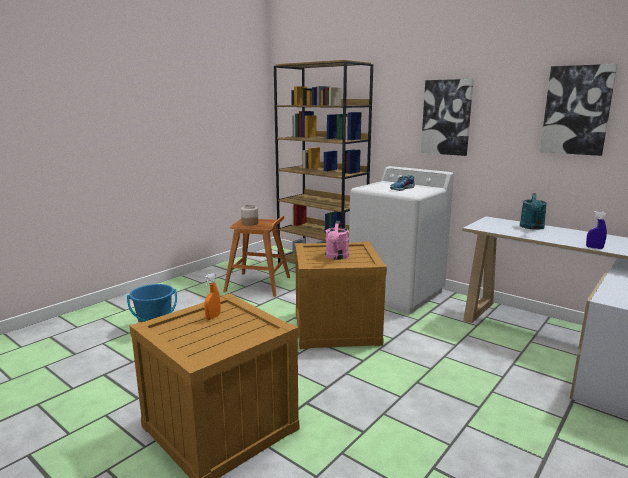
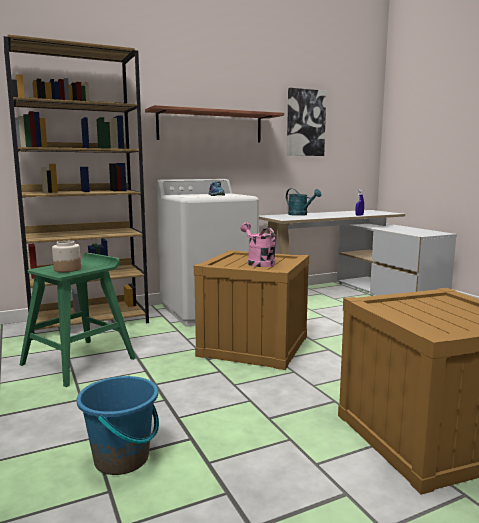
camera: 65 degrees left, 5 degrees down
(213, 317) = (407, 311): orange spray bottle -> none
(259, 284) = (80, 361): brown stool -> green stool
(336, 257) = (258, 263): pink watering can -> pink watering can turned 150 degrees counterclockwise
(446, 117) = (210, 127): picture -> shelf

